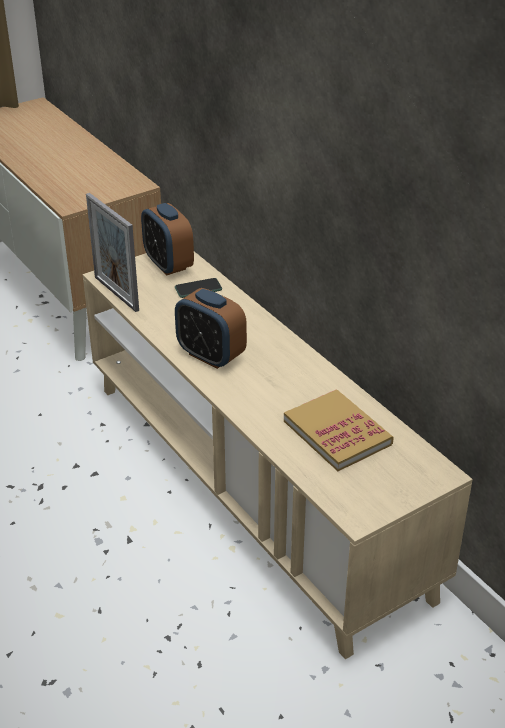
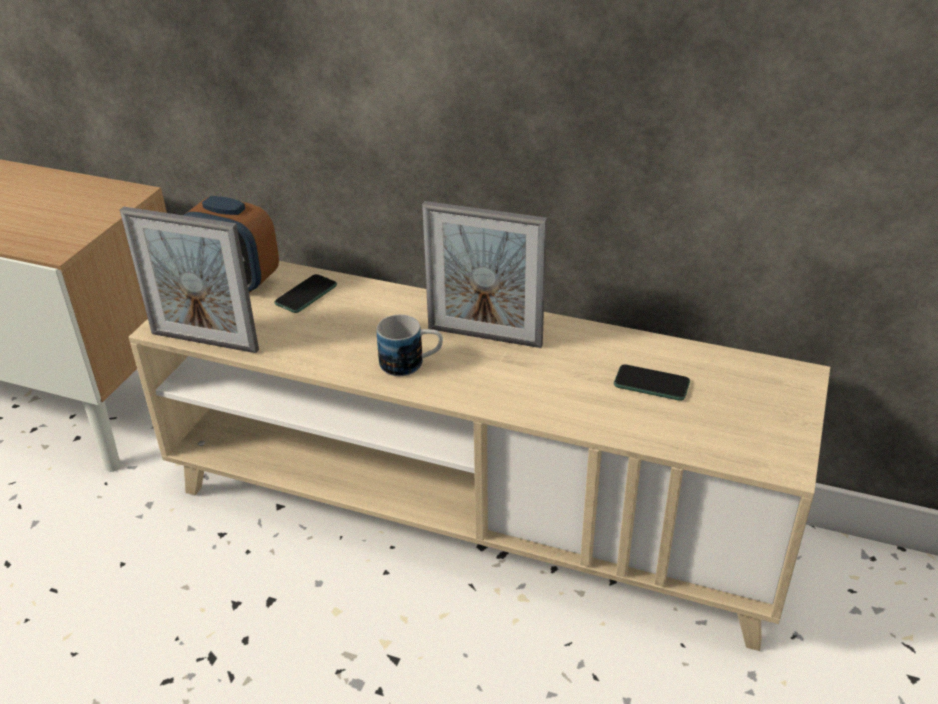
camera: 35 degrees left, 0 degrees up
(211, 355) = (411, 364): alarm clock -> mug
(271, 359) = (484, 336): none -> picture frame
(337, 433) = (651, 384): book -> phone

